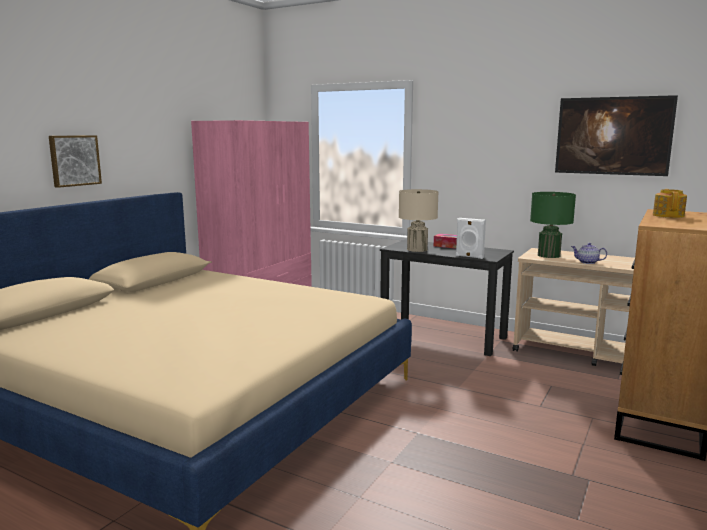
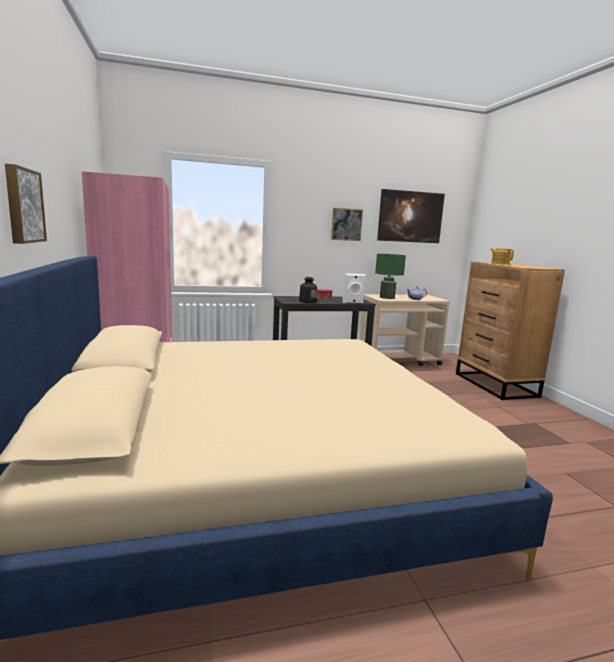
camera: 45 degrees left, 0 degrees up
(417, 249) = (307, 301): beige table lamp -> bottle
(508, 151) = (346, 224): none -> picture

